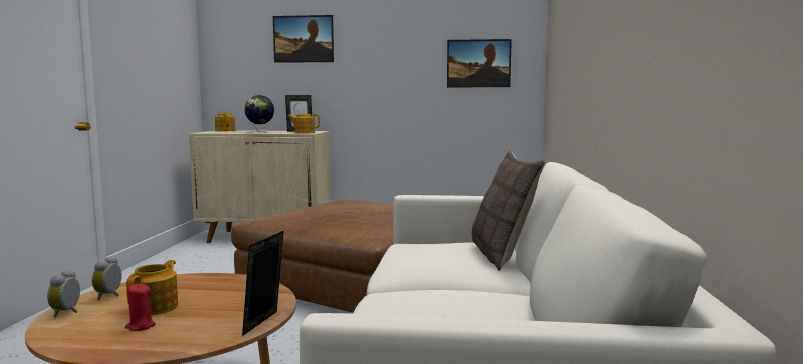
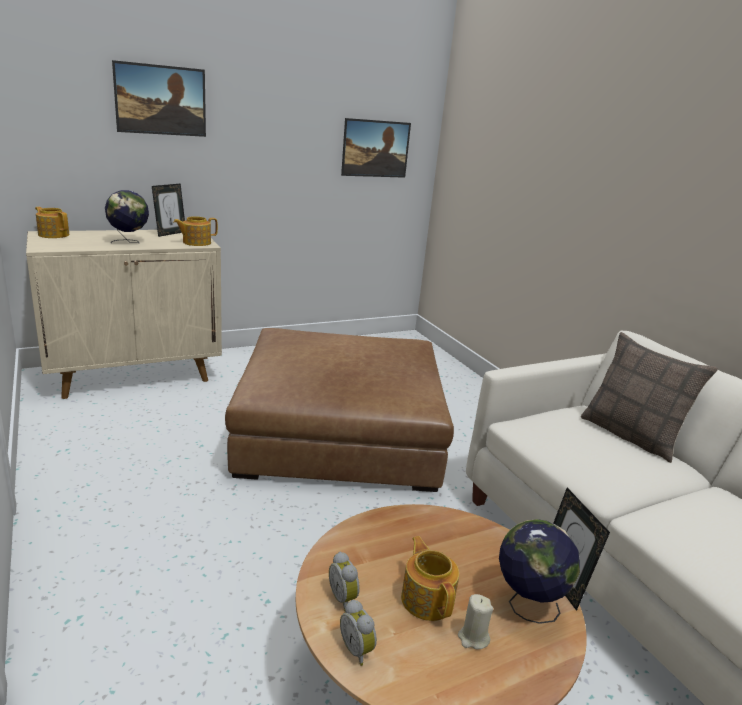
camera: 35 degrees left, 15 degrees up
(140, 326) = (473, 638): red candle -> beige candle
(212, 325) = (527, 605): none -> globe

